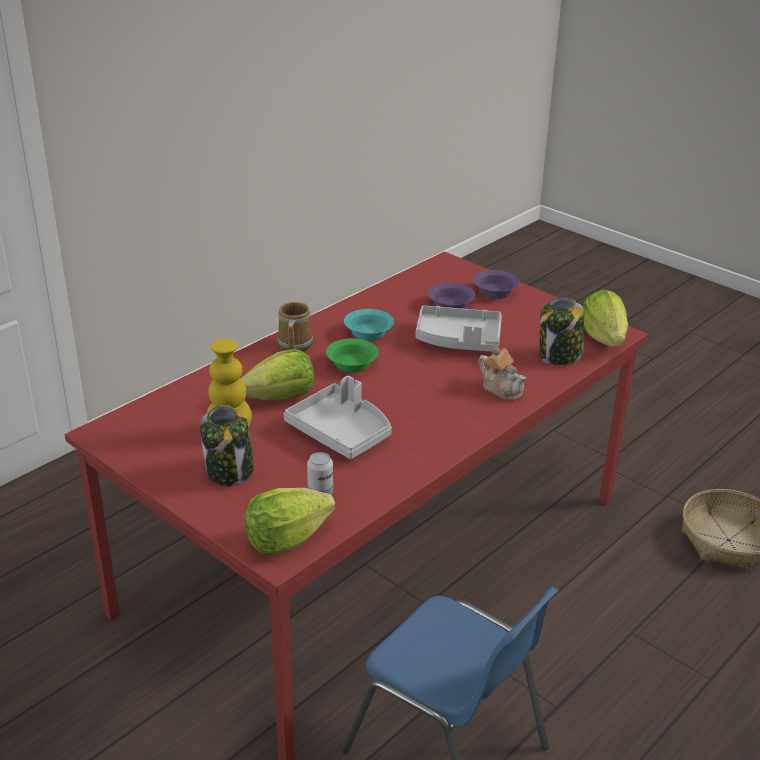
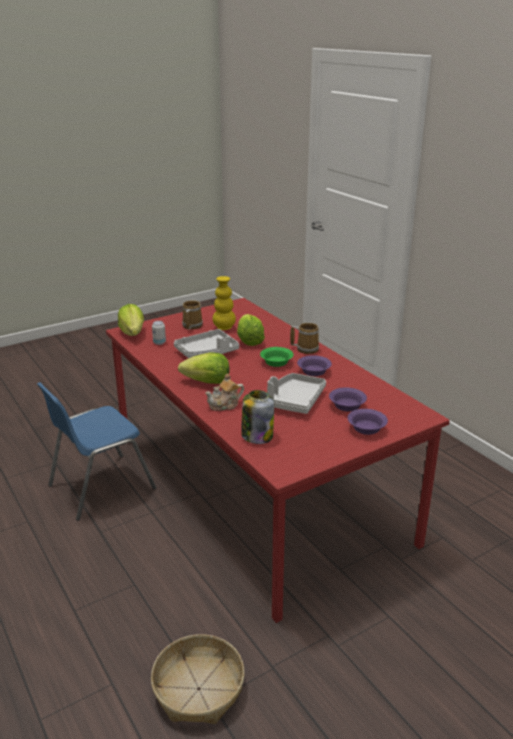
camera: 105 degrees right, 5 degrees down
(230, 471) = (191, 326): jar -> mug
(369, 334) = (313, 372): turquoise bowl -> purple bowl
(604, 338) = (275, 463): lettuce -> lettuce (207, 382)

